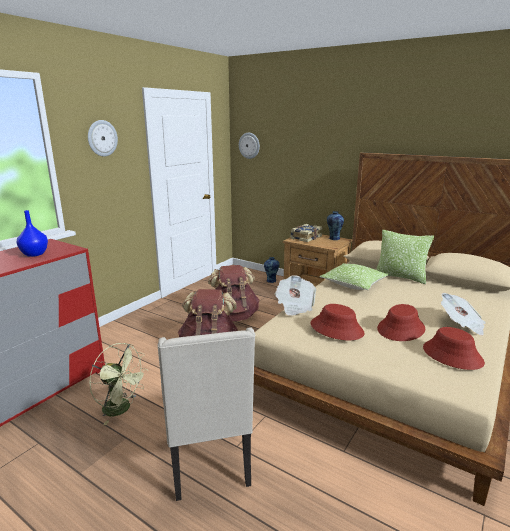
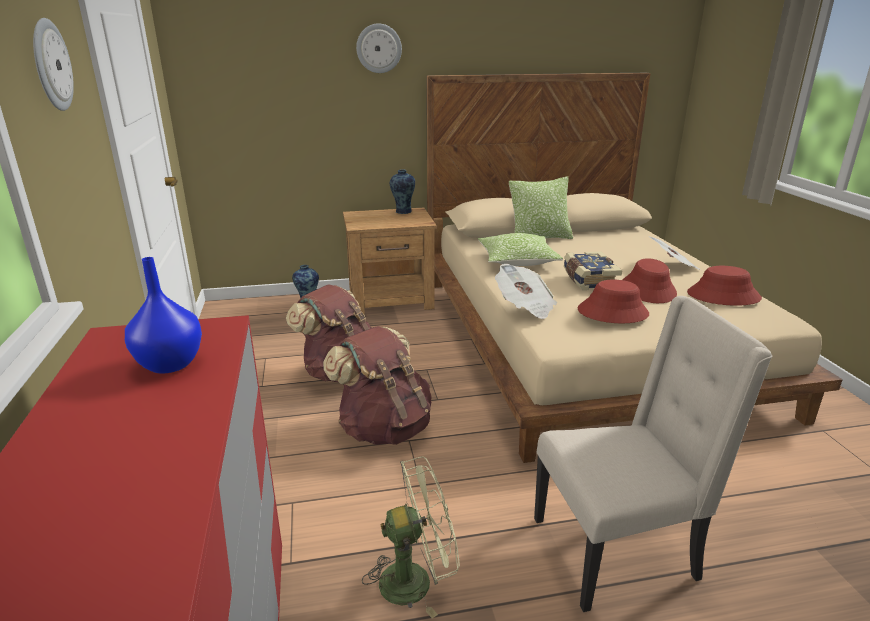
camera: 45 degrees left, 5 degrees up
(209, 461) = (617, 549): beige chair -> beige chair turned 45 degrees counterclockwise
(249, 145) = (212, 75): wall clock -> wall clock (379, 48)
(305, 237) = (367, 219): book -> book (588, 280)

